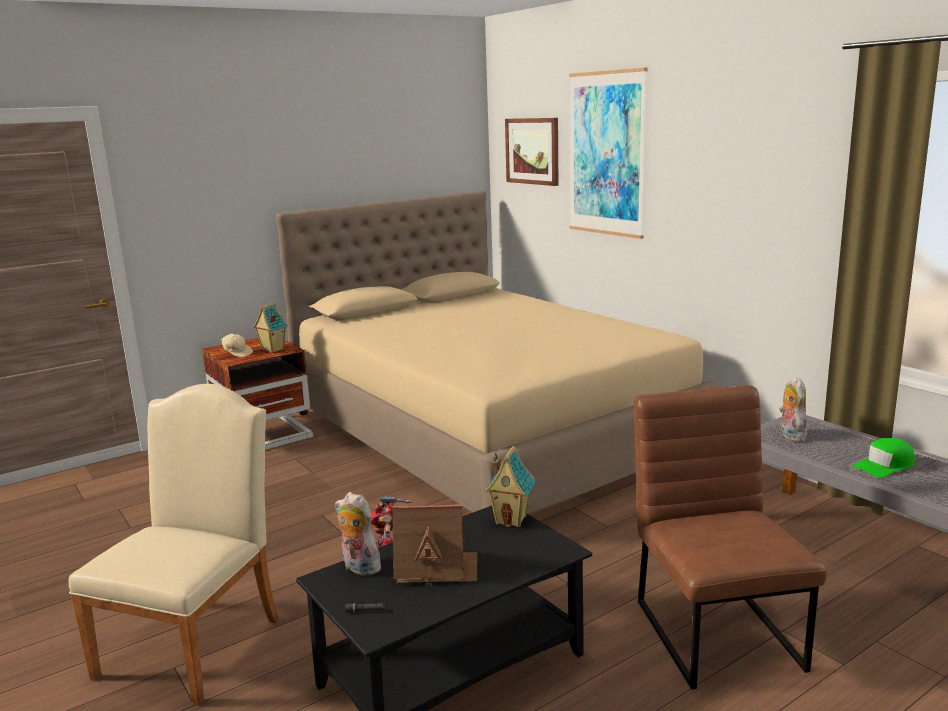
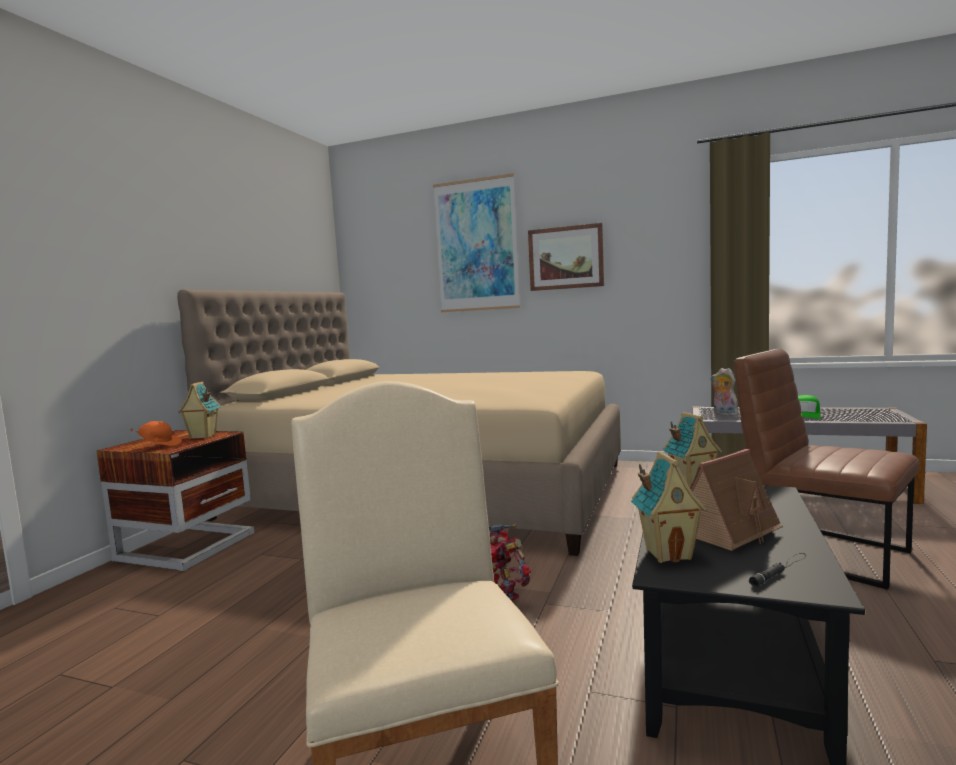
camera: 35 degrees left, 10 degrees down
(237, 354) = (160, 445): beige cap -> orange cap
(358, 567) = (668, 553): plush toy -> toy house
(532, 151) = (392, 253): picture -> picture (566, 258)

